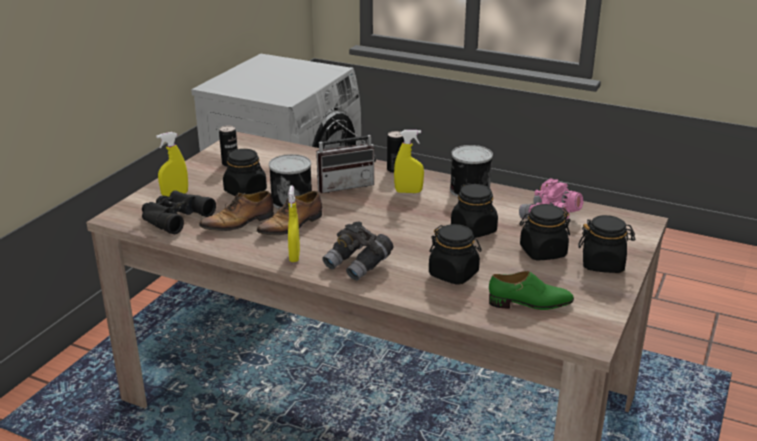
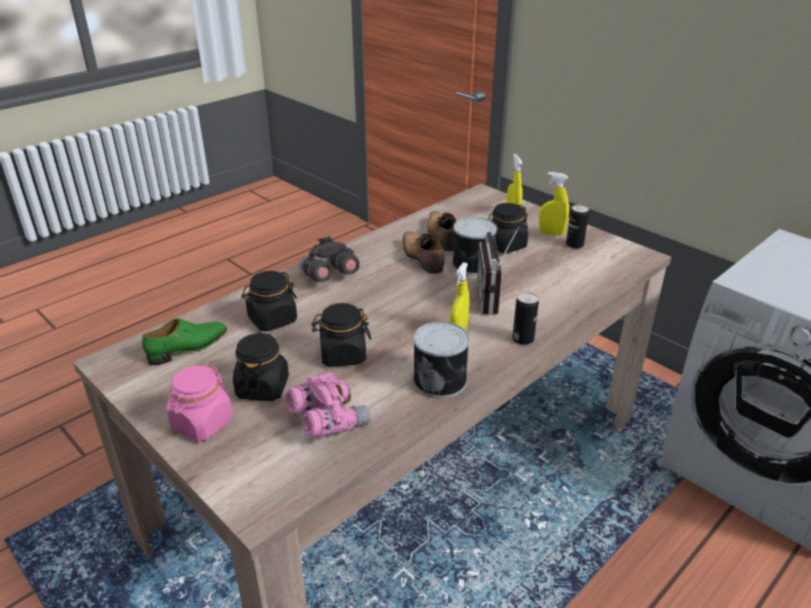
camera: 110 degrees right, 5 degrees up
(173, 217) = (469, 212): black binoculars -> none
(294, 256) = (366, 251): yellow spray bottle -> yellow spray bottle (551, 233)
(530, 303) = (188, 347): green shoe -> green shoe turned 150 degrees counterclockwise
(603, 264) = (202, 423): black jar -> pink jar

